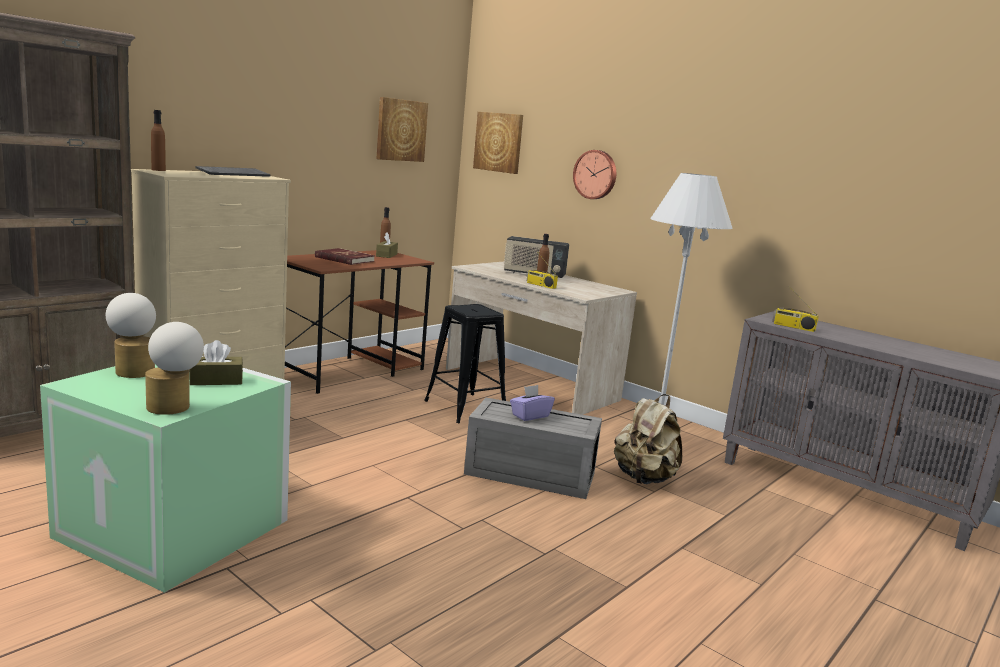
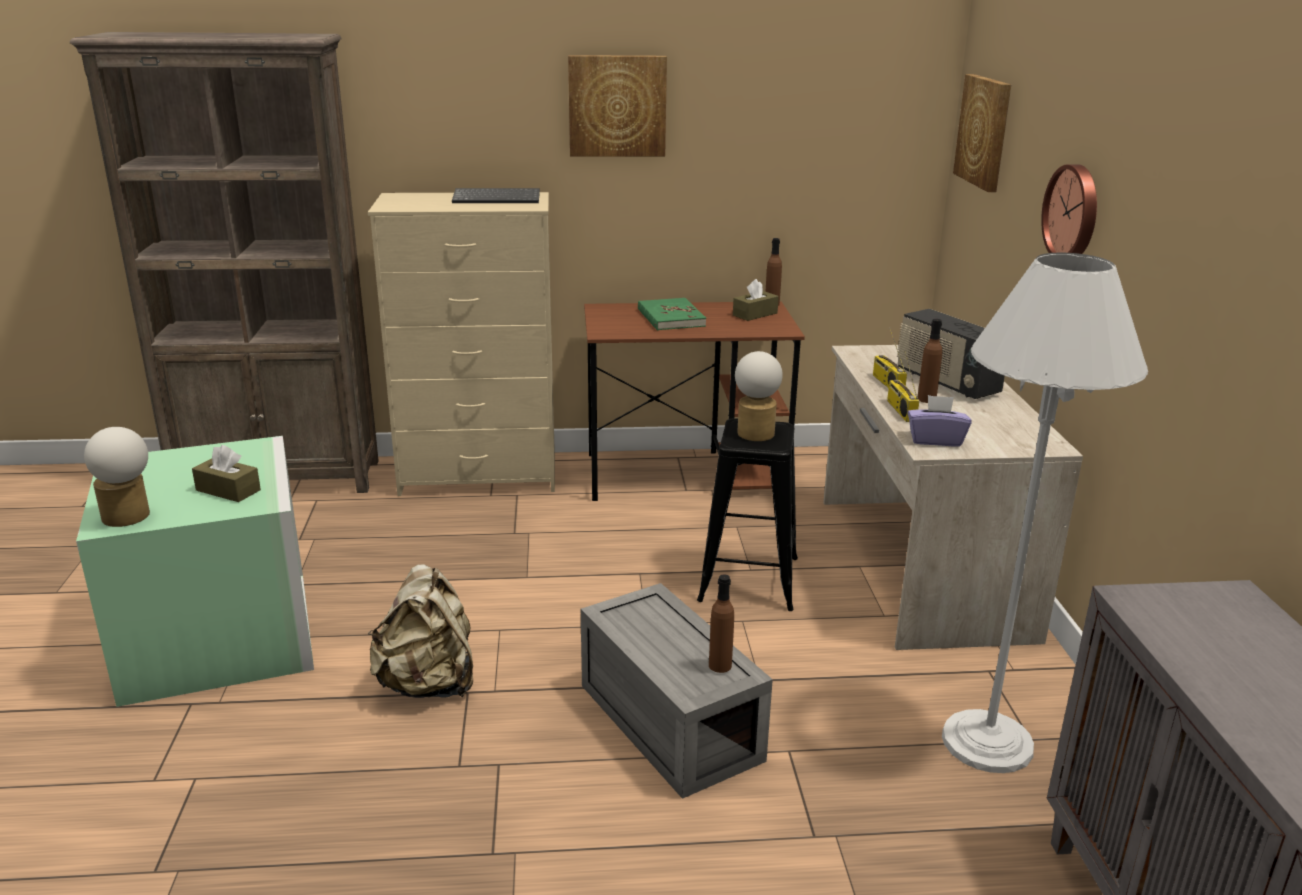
camera: 45 degrees right, 10 degrees up
(134, 370) = (192, 457): table lamp -> table lamp (756, 431)
(158, 170) = (407, 195): brown bottle -> brown bottle (720, 665)
(344, 259) = (670, 318): red book -> green book
(400, 130) = (816, 114): picture -> picture (617, 106)
(530, 416) = (665, 636): purple tissue box -> purple tissue box (935, 440)
(644, 478) = (835, 806): beige backpack -> beige backpack (428, 684)
(793, 327) = (1169, 637): radio -> radio (887, 383)

